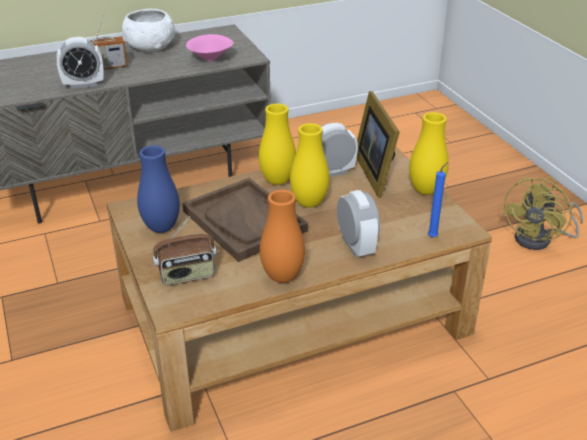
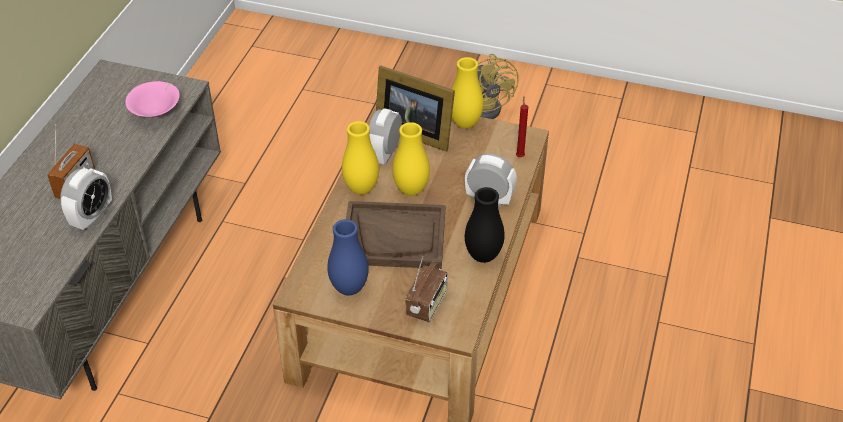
camera: 50 degrees left, 10 degrees up
(150, 46) = (70, 135): white bowl -> none
(282, 277) = (483, 256): orange vase -> black vase
(433, 236) = (520, 156): blue candle -> red candle

